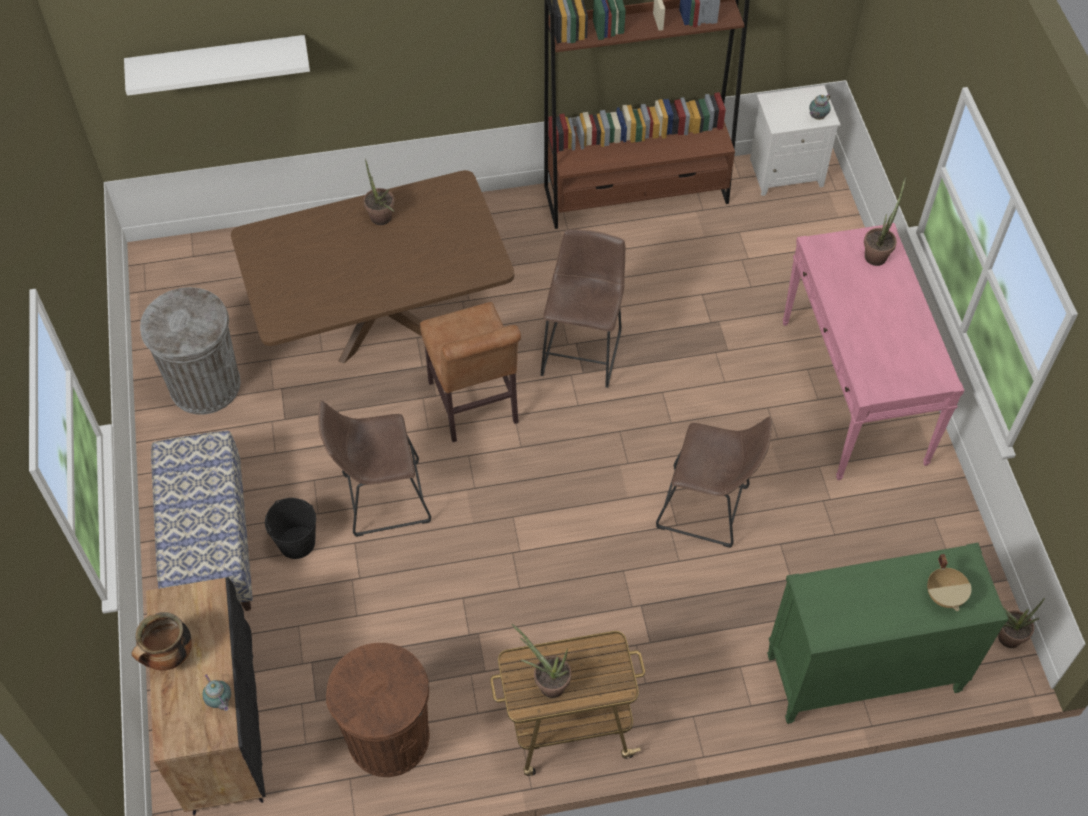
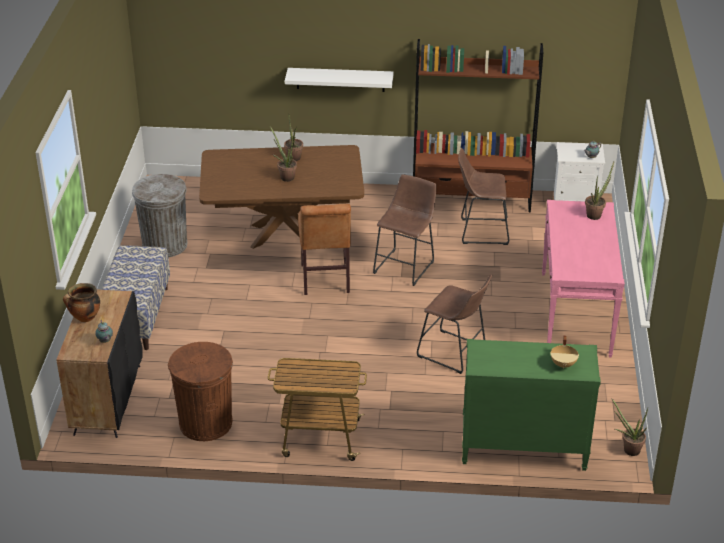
camera: 15 degrees right, 20 degrees down
(218, 61) = (219, 52): white shelf -> white shelf (340, 79)
(297, 542) = (189, 324): black bucket -> none
(380, 499) = (248, 313): brown stool -> brown stool (480, 231)
(547, 683) = (303, 376): potted plant -> potted plant (285, 176)

